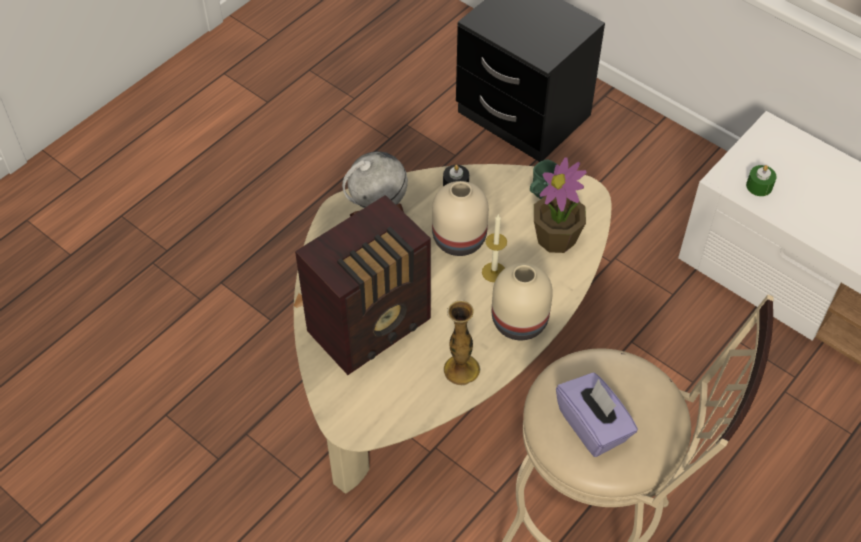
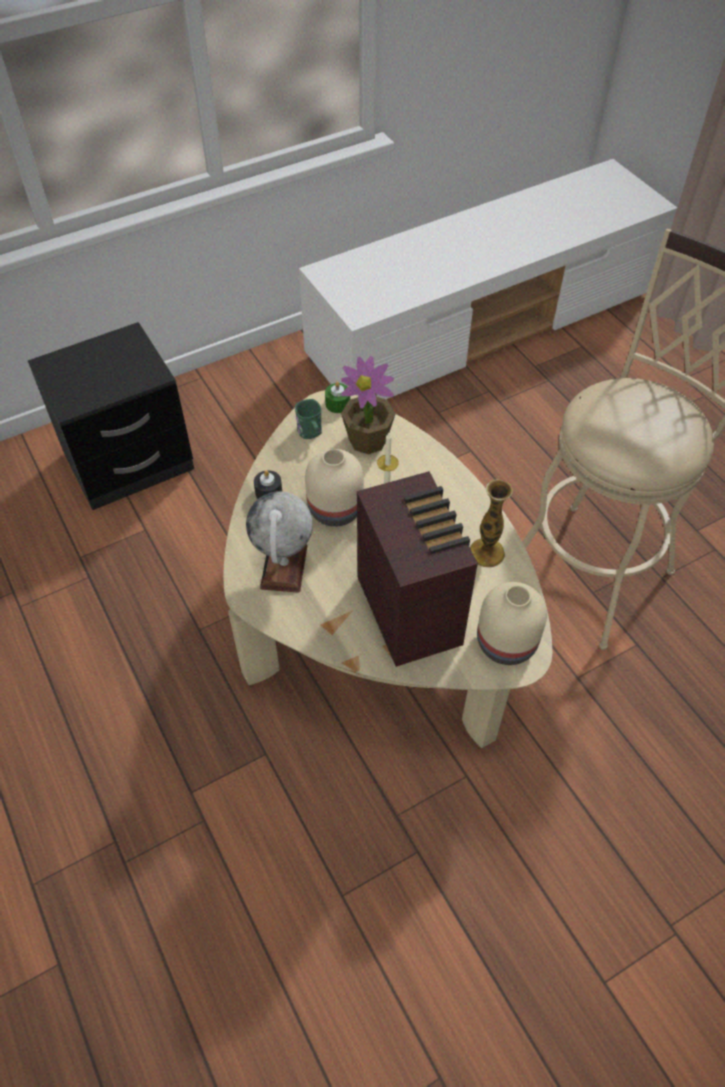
camera: 70 degrees left, 0 degrees up
(520, 320) = (448, 493): beige vase -> beige vase (505, 641)
(593, 426) = (654, 435): purple tissue box -> none
(759, 186) = (375, 299): green candle -> green candle (338, 404)

